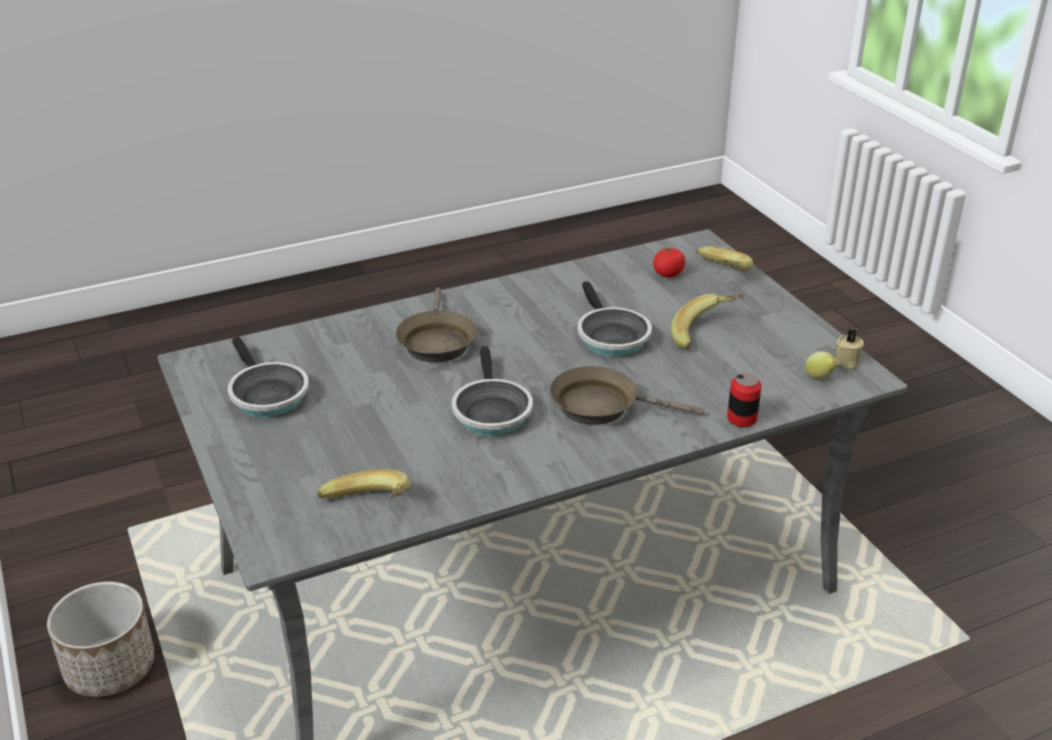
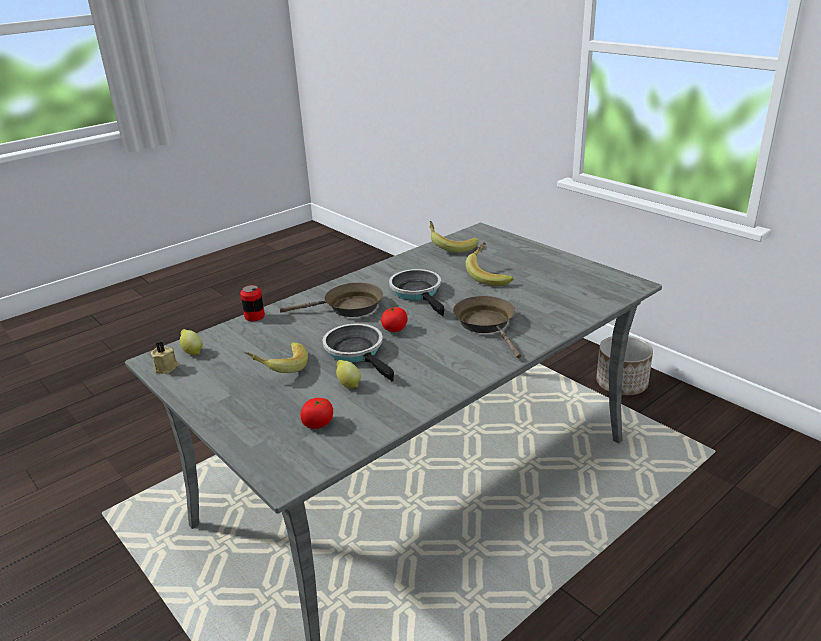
camera: 165 degrees right, 5 degrees down
(266, 395) = (562, 277): frying pan -> none
(552, 358) = (394, 329): none -> tomato
(630, 303) = (348, 384): none -> lemon
(718, 274) = (266, 434): banana -> banana (490, 276)

